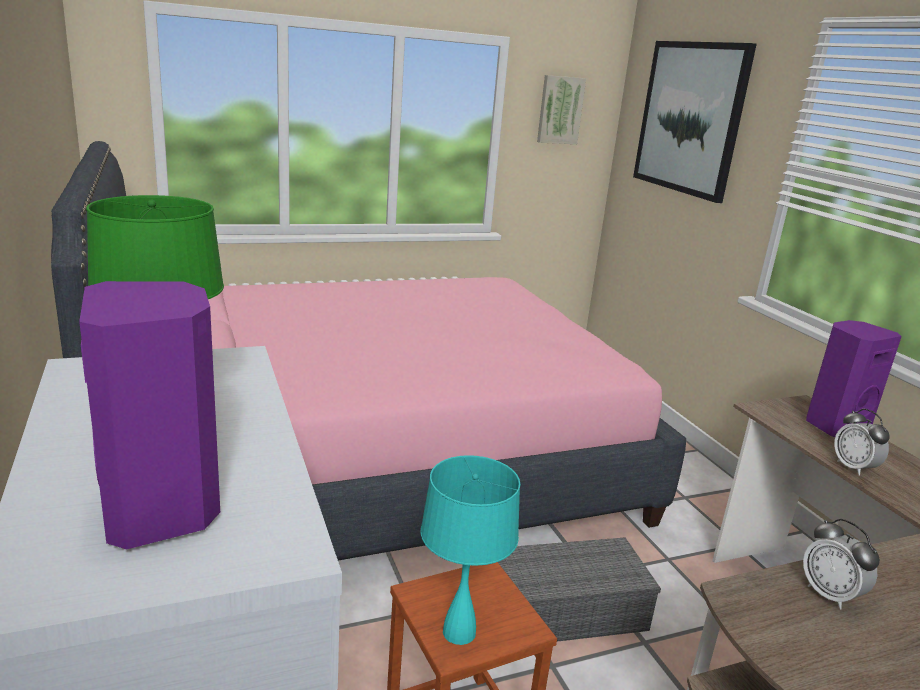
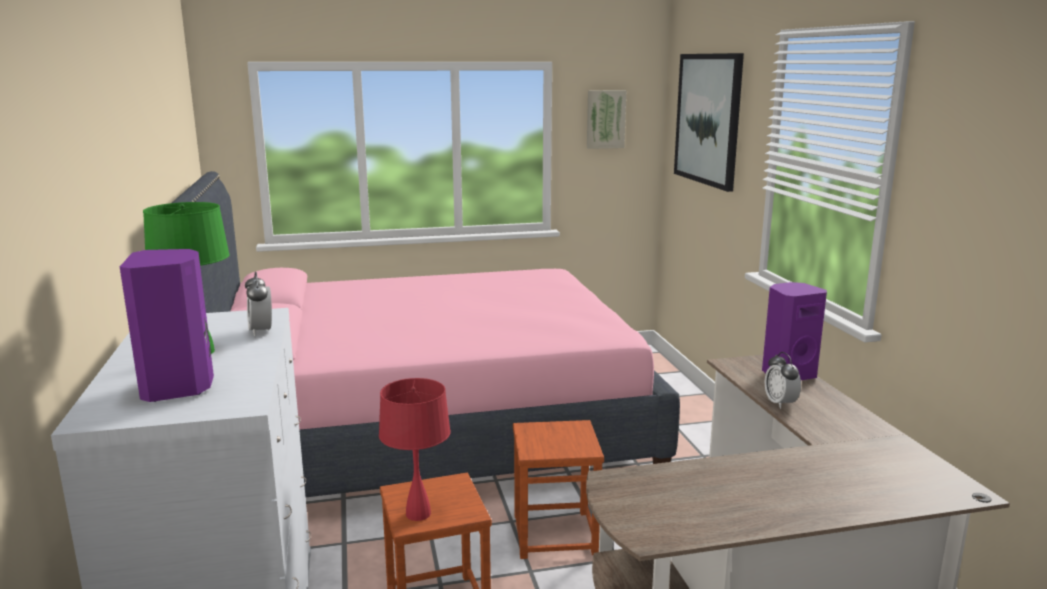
camera: 10 degrees right, 5 degrees down
(459, 633) = (418, 514): turquoise table lamp -> red table lamp
(563, 609) = (555, 534): grey storage box -> brown stool
(830, 594) = (687, 480): alarm clock -> alarm clock (261, 331)

